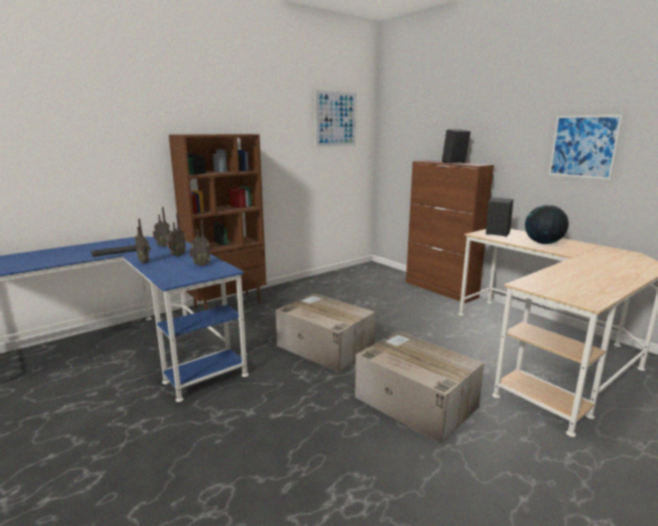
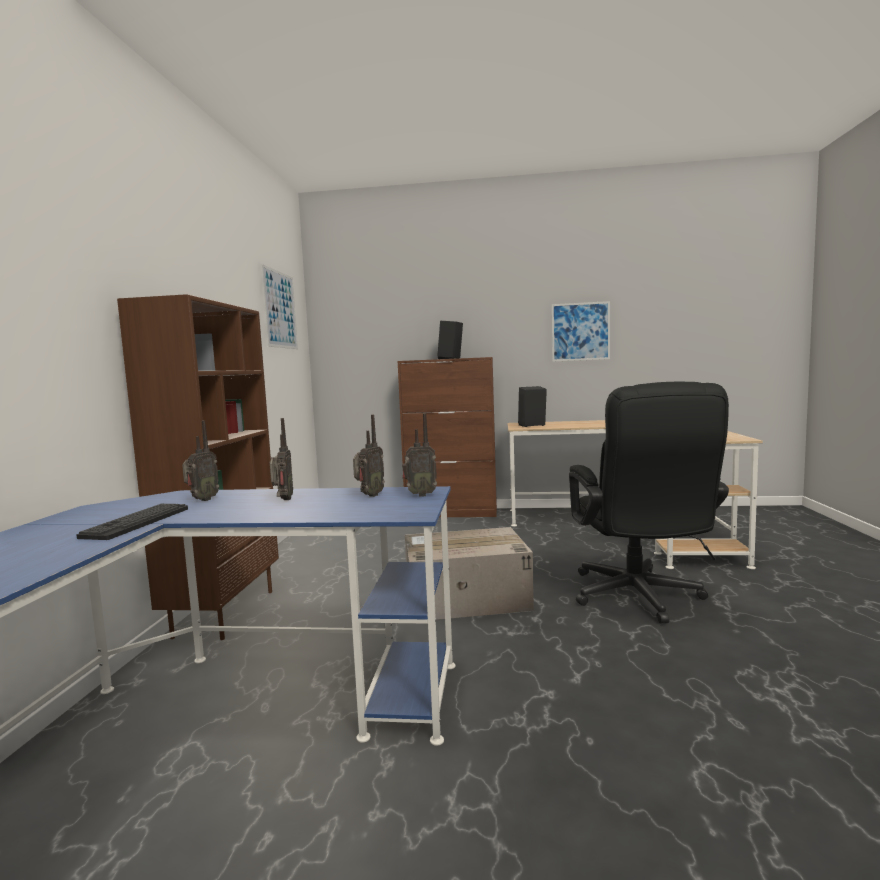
camera: 45 degrees left, 10 degrees down
(145, 262) = (262, 516): radio -> radio (420, 495)
(414, 401) = (639, 599): cardboard box -> black office chair
(543, 243) = (583, 424): globe -> none

